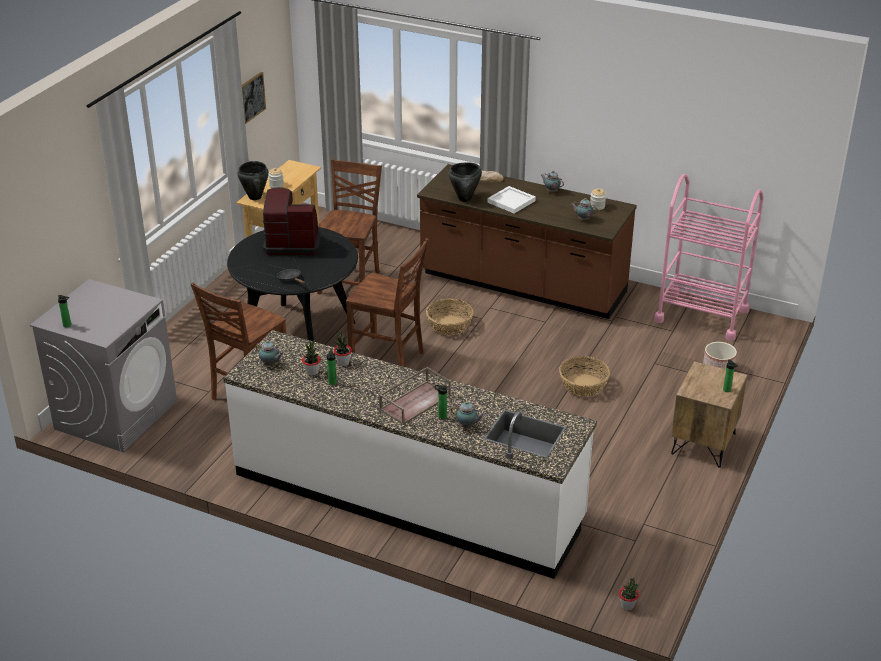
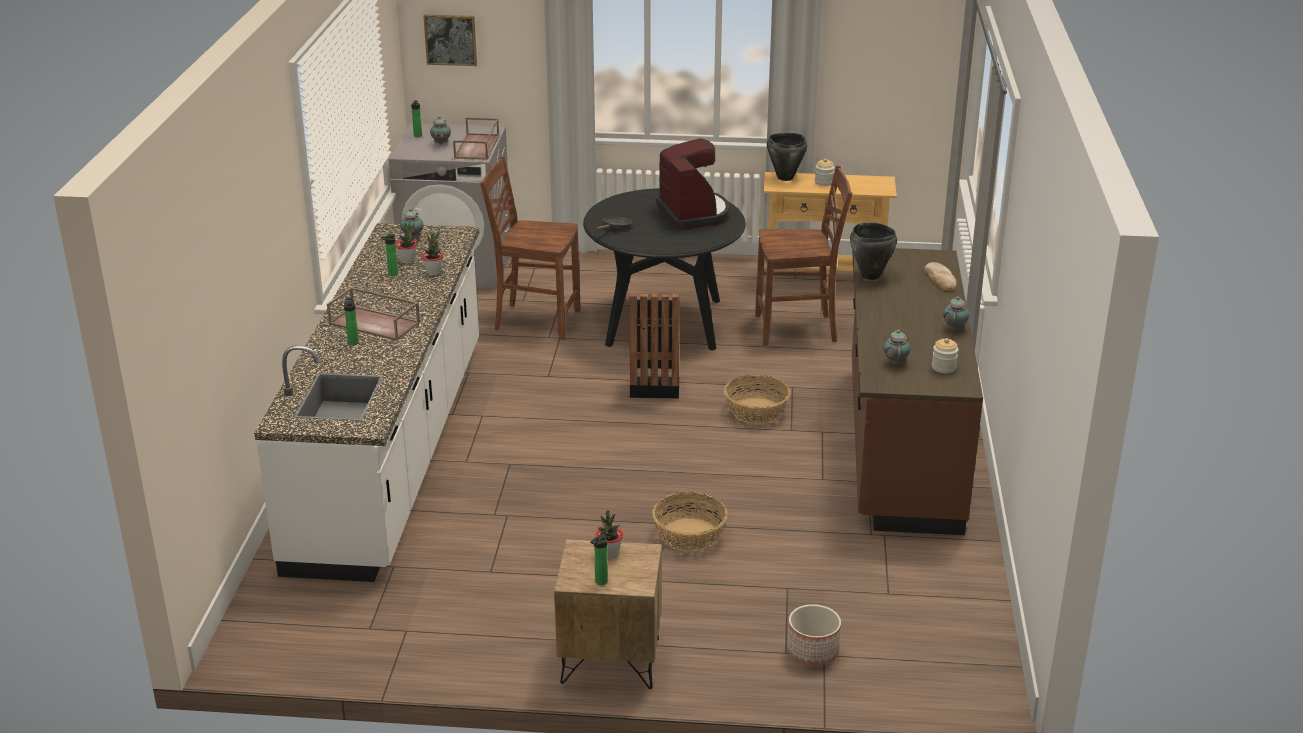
camera: 70 degrees right, 5 degrees down
(124, 299) = (477, 147): none -> brown tray
(251, 97) = (862, 71): picture -> picture (450, 39)
(388, 358) = (654, 385): brown chair -> black trash can
(467, 426) = (339, 360): teapot -> teapot (440, 144)
(511, 202) = (893, 306): white tray -> none
(627, 606) = (241, 640): potted plant -> potted plant (609, 553)
(701, 315) = (955, 616): pink cart -> none

